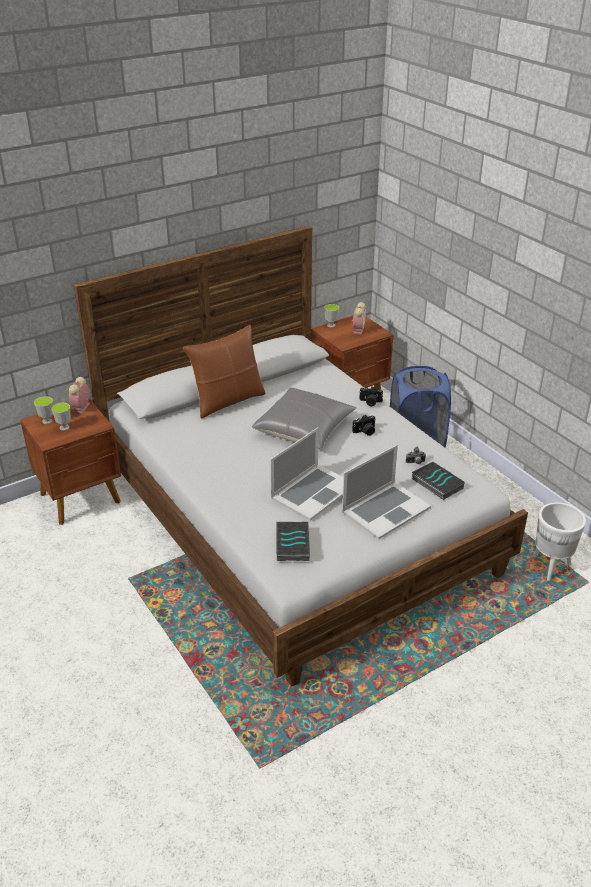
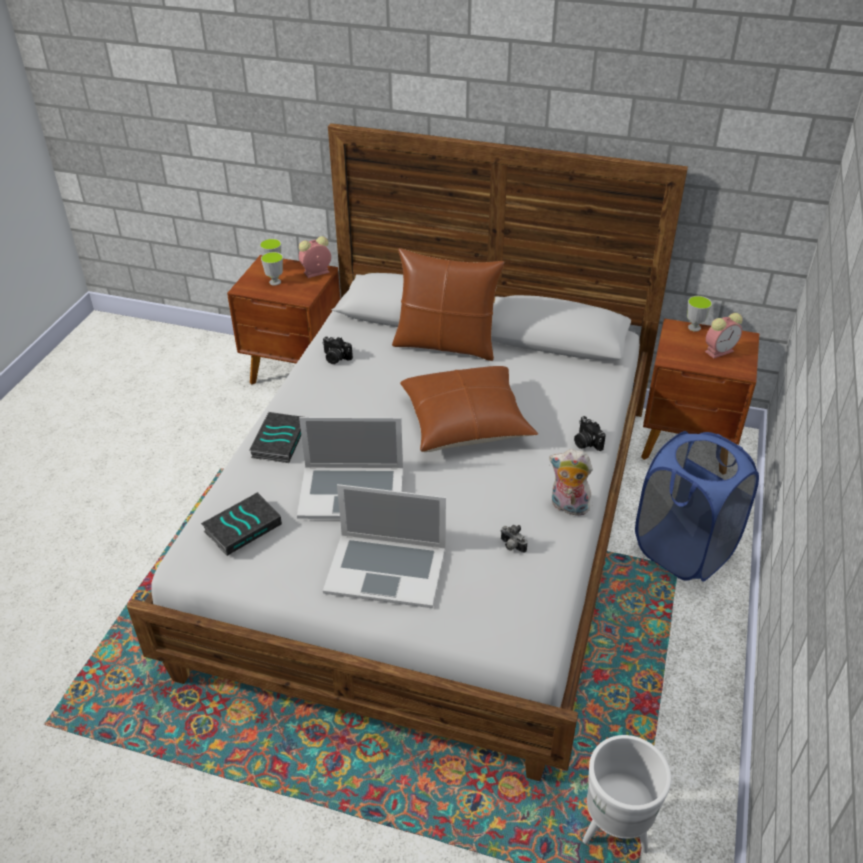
camera: 50 degrees right, 5 degrees up
(304, 429) = (466, 422): grey pillow -> brown pillow
(365, 432) = (520, 471): camera -> camera (335, 358)
(408, 432) = (568, 507): none -> plush toy
(436, 483) = (489, 587): book -> book (278, 441)

